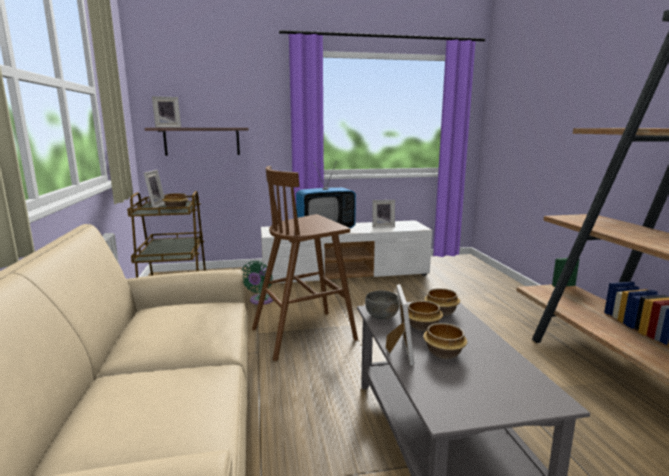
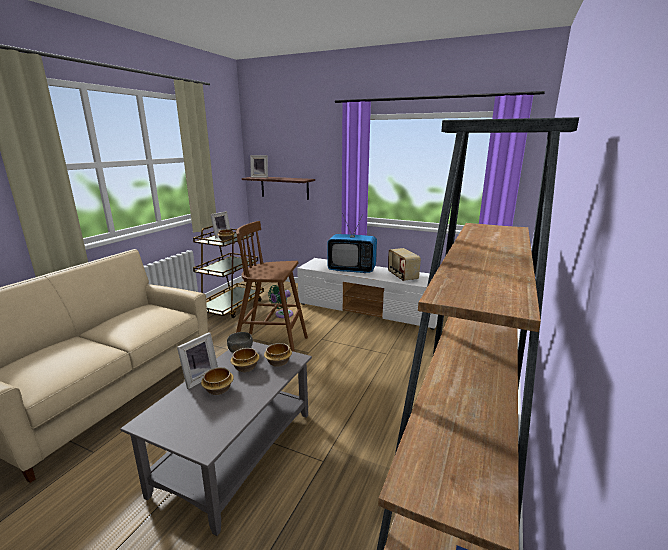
camera: 35 degrees right, 5 degrees up
(383, 226) = (402, 276): picture frame -> radio

